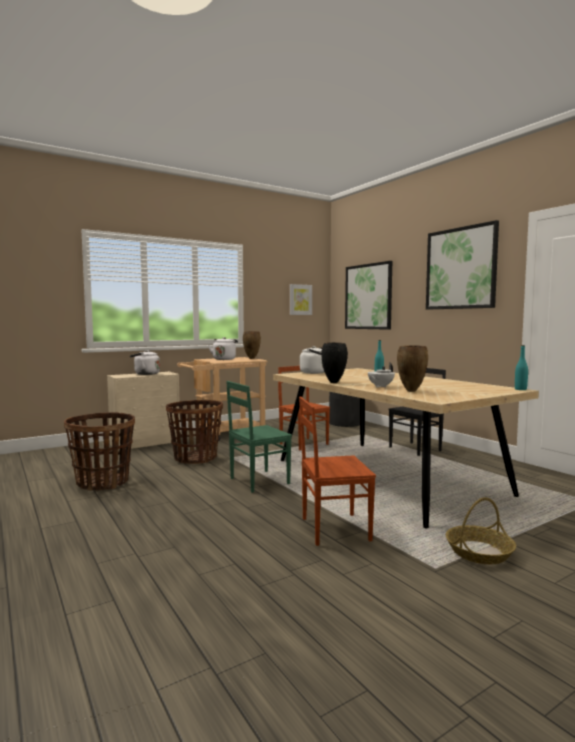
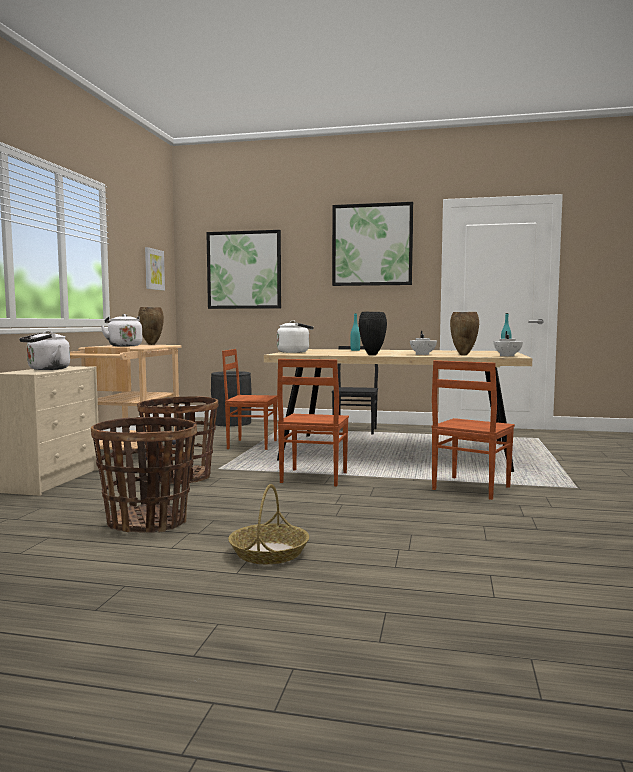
camera: 45 degrees left, 0 degrees up
(258, 481) = (312, 478): green chair -> brown chair
(438, 398) = (507, 356): none -> white teapot
(479, 552) = (568, 474): basket -> basket (269, 552)

